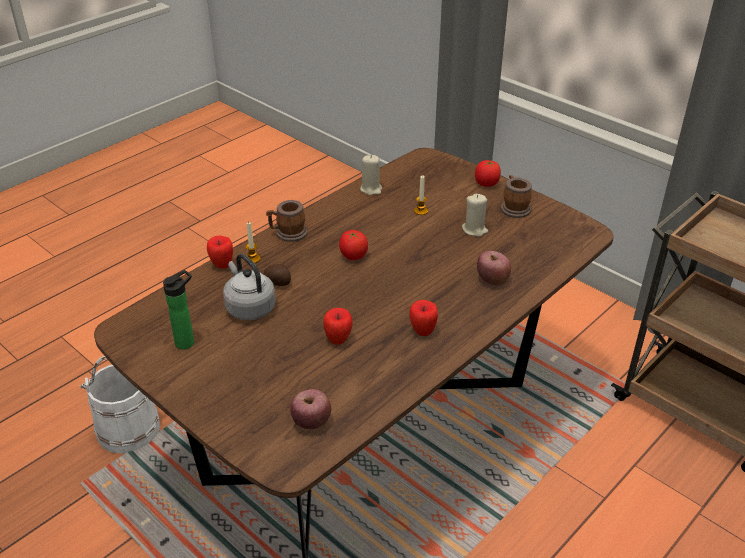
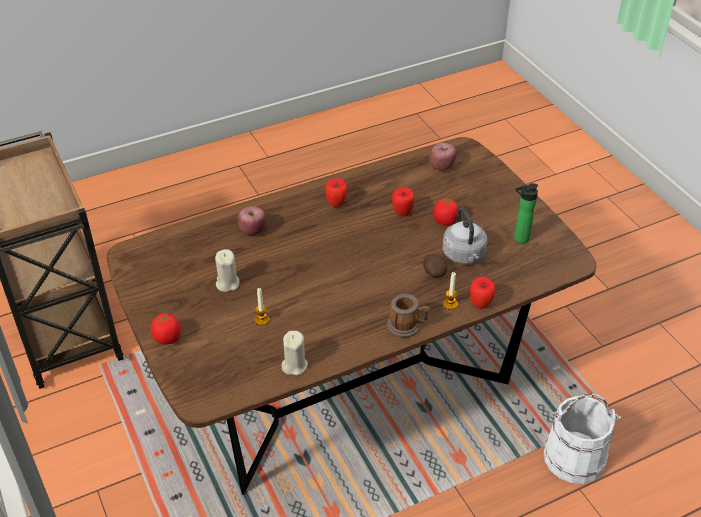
camera: 160 degrees left, 5 degrees up
(353, 256) = (356, 283): tomato -> tomato (445, 221)
(514, 207) = (168, 299): mug -> none

